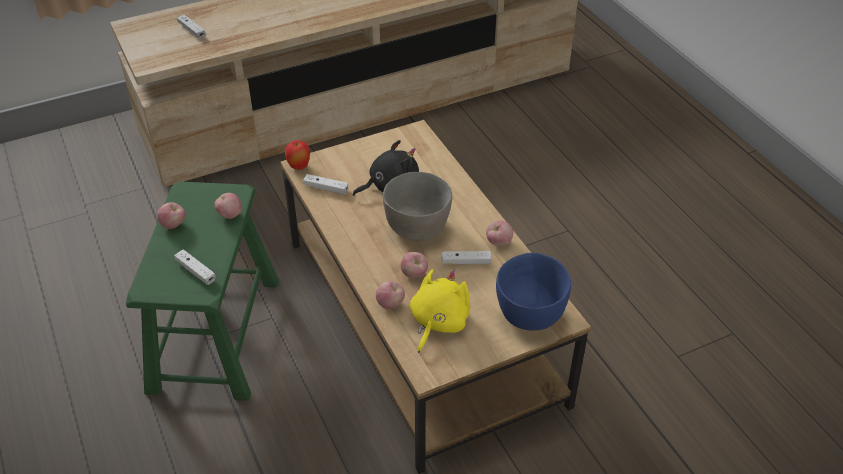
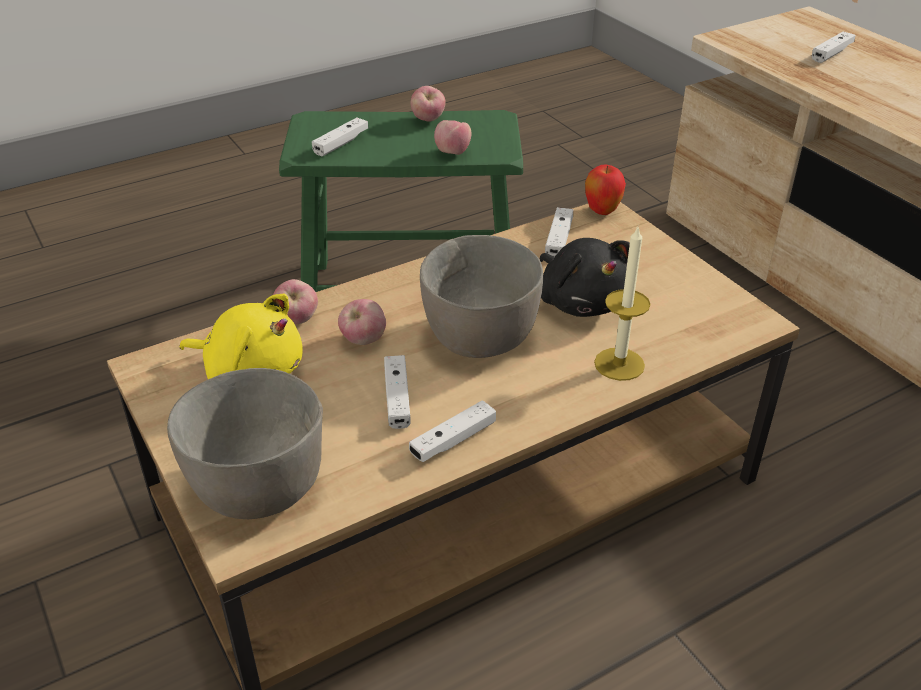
camera: 85 degrees right, 5 degrees down
(445, 181) = (619, 364): none -> candle
(498, 243) = (453, 440): apple -> white game controller
(529, 315) = (257, 485): blue bowl -> grey bowl

